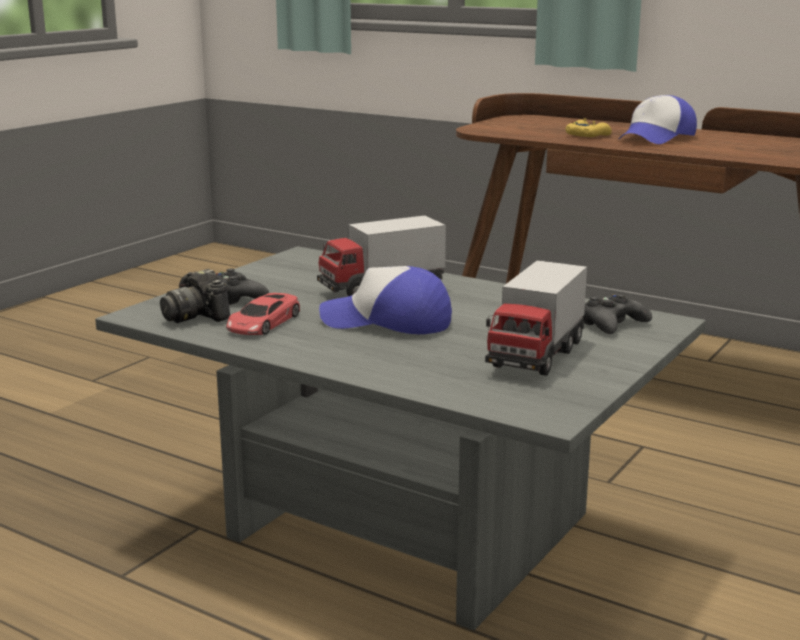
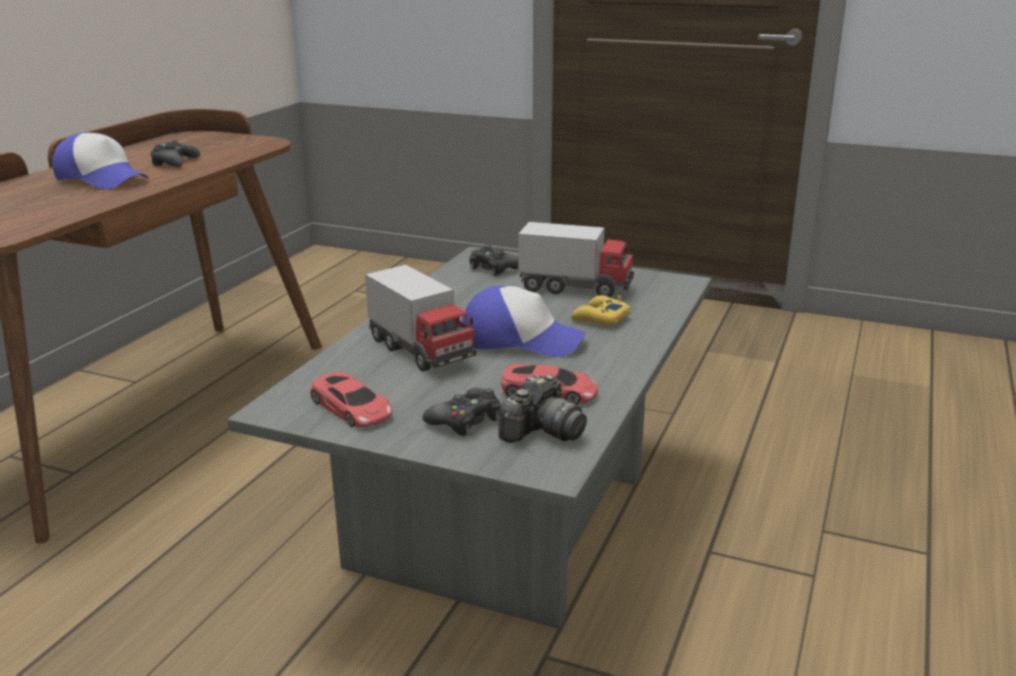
camera: 100 degrees left, 5 degrees up
(285, 270) = (352, 408): none -> red toy car
(387, 322) = (521, 340): cap -> cap turned 75 degrees counterclockwise
(587, 135) = (69, 199): yellow game controller -> yellow game controller (600, 318)
(724, 148) = (175, 163): none -> black game controller

